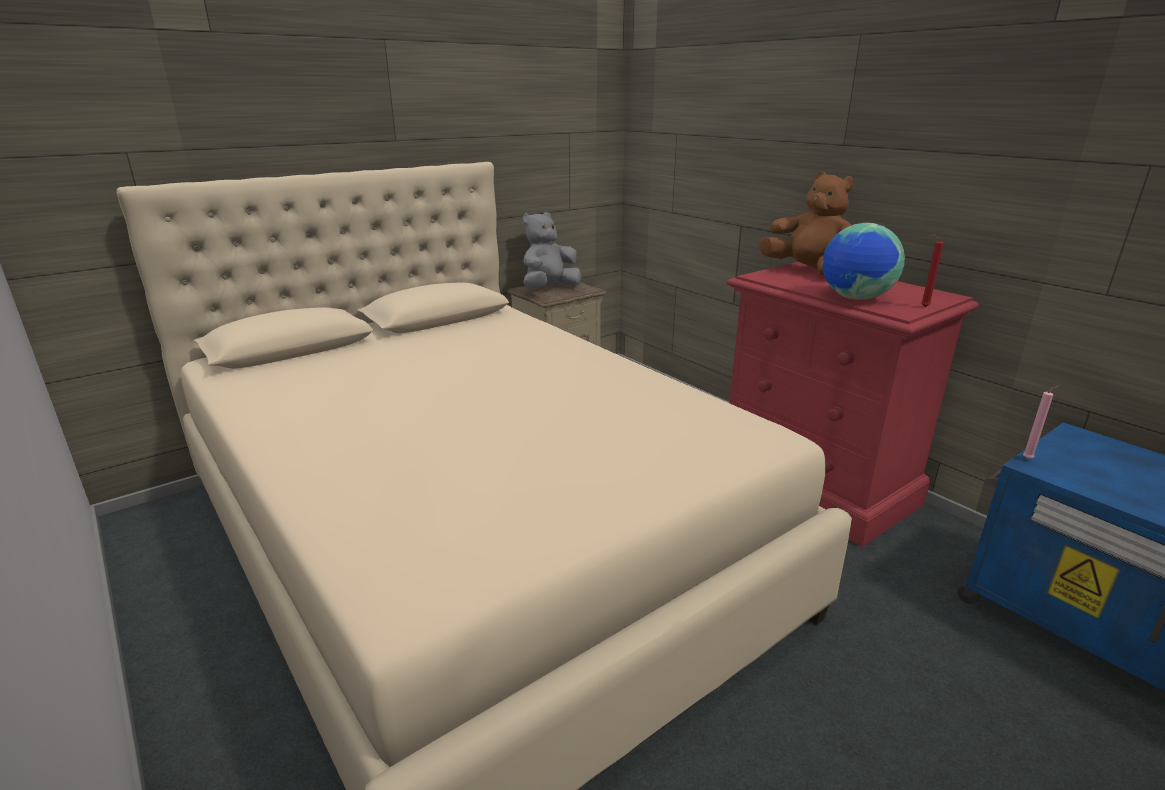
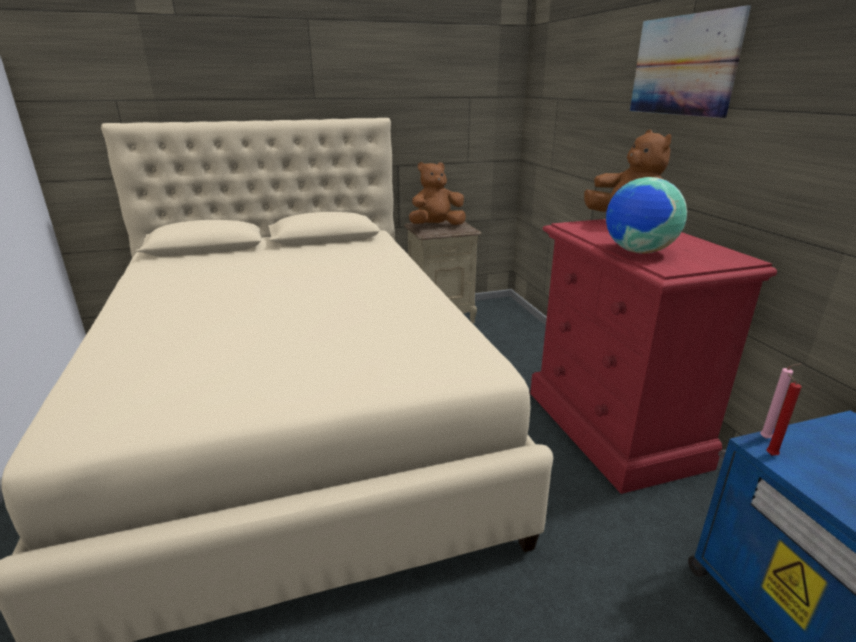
camera: 20 degrees right, 0 degrees up
(549, 289) = (436, 226): grey plush toy -> brown plush toy
(850, 106) = (683, 65): none -> picture
(923, 307) = (700, 266): red candle -> red candle (769, 454)

